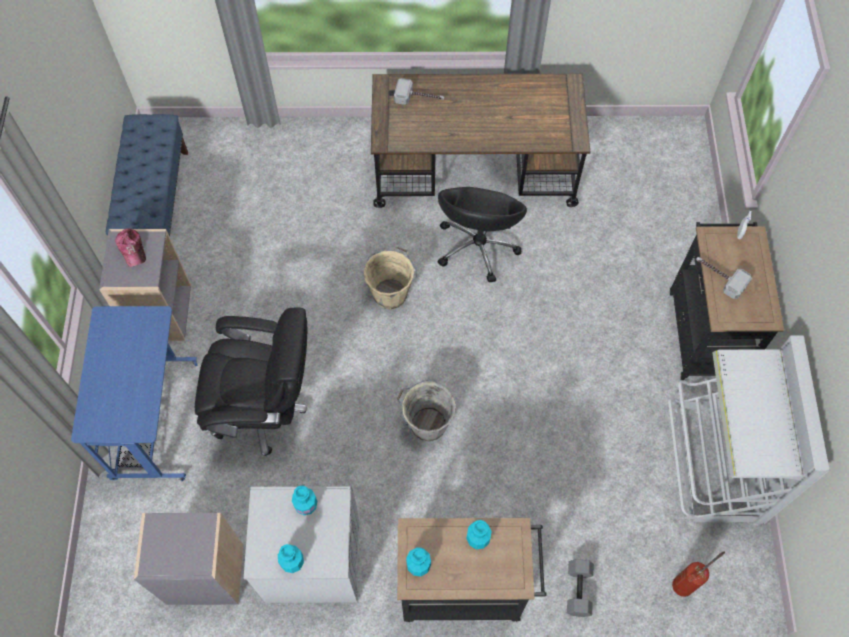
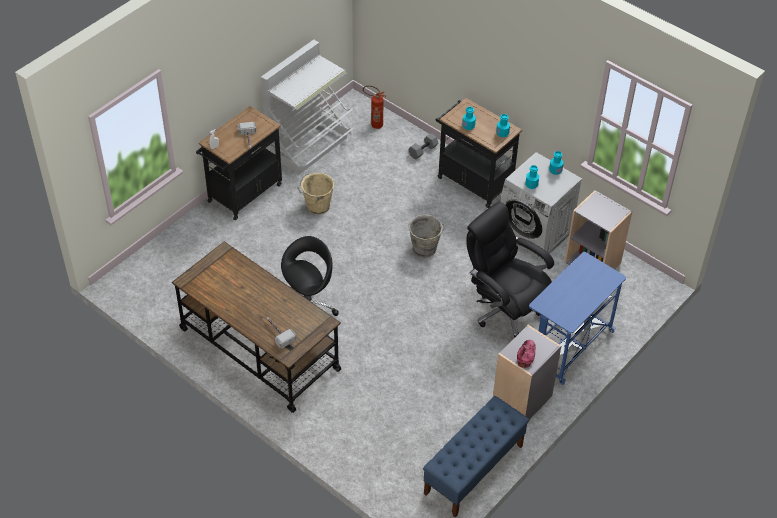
camera: 140 degrees left, 15 degrees down
(391, 293) = (380, 319): beige bucket -> beige bucket (317, 206)

